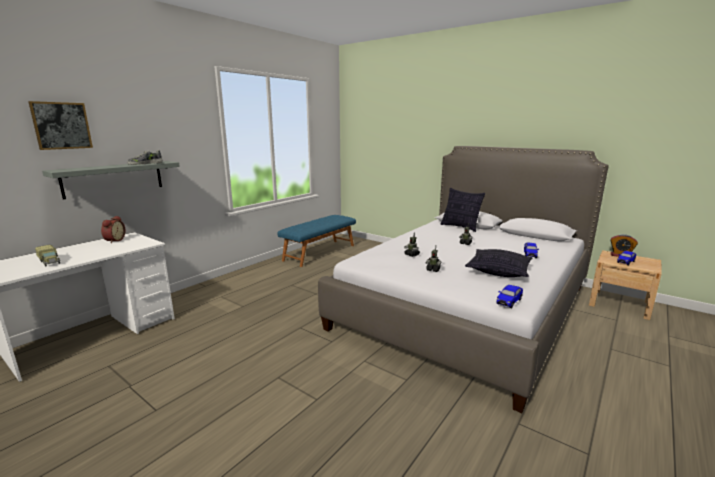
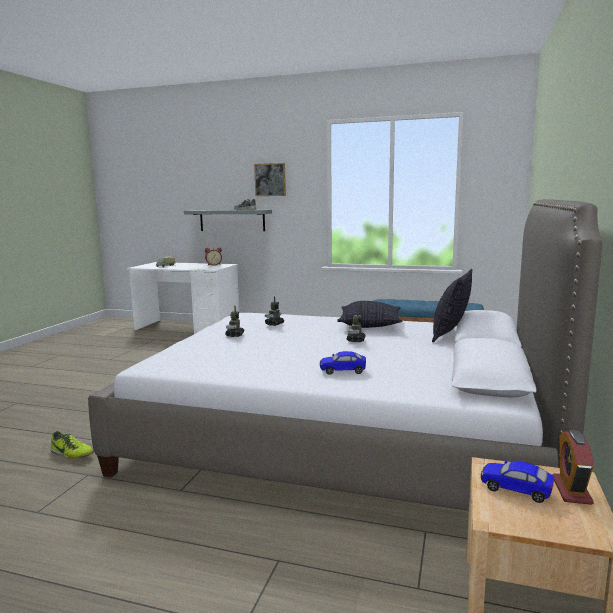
camera: 70 degrees right, 5 degrees down
(61, 125) = (206, 180): picture -> picture (270, 179)
(475, 436) = (72, 454): none -> shoe
(498, 271) = (249, 358): pillow -> pillow (369, 325)
(509, 302) = (151, 362): toy car -> none

